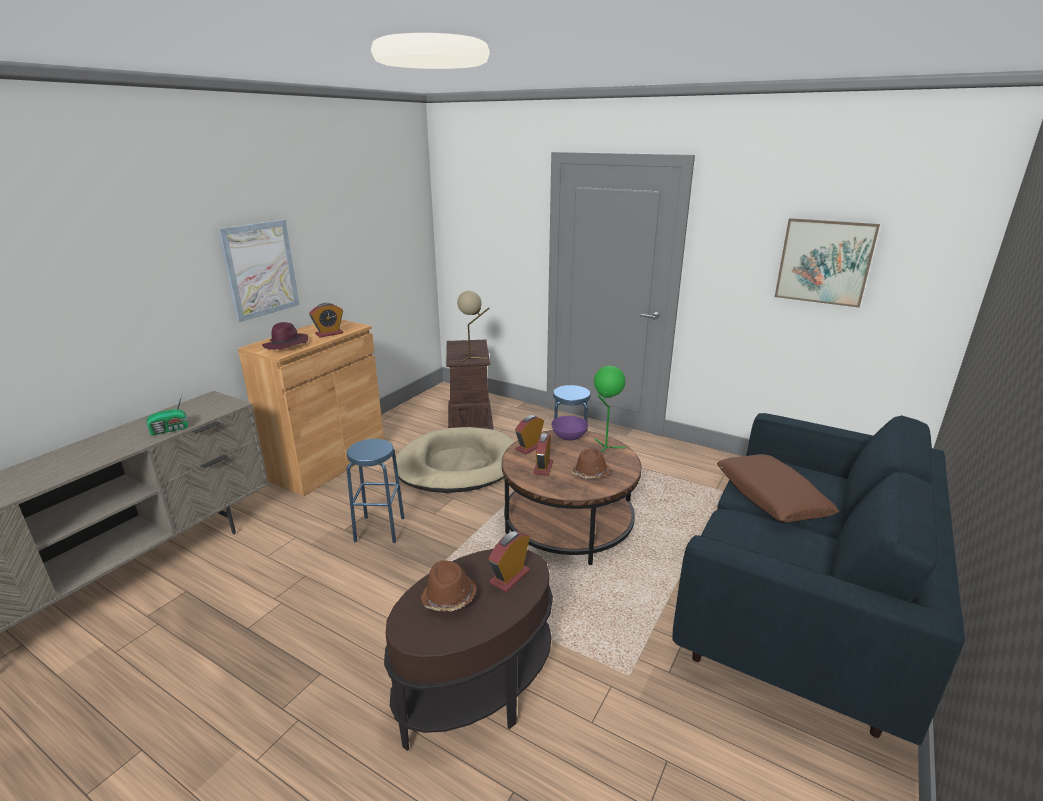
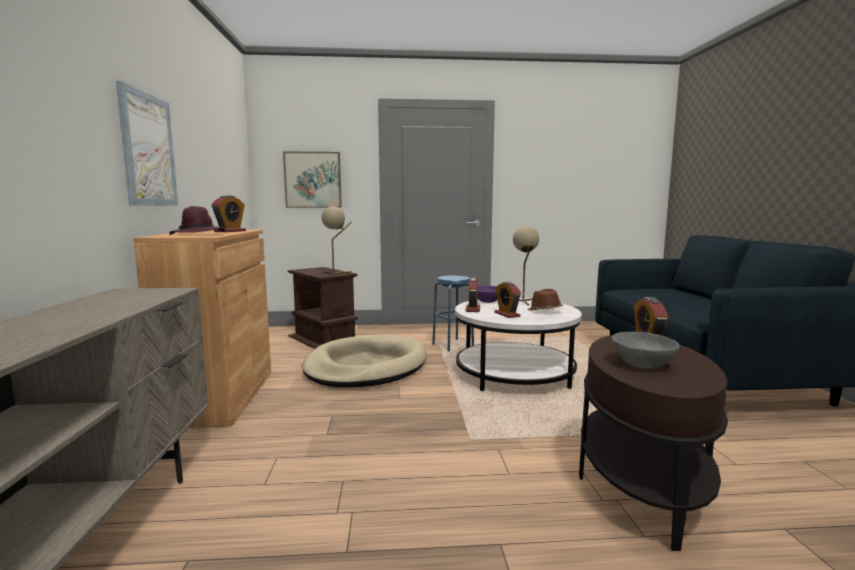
camera: 35 degrees left, 15 degrees down
(170, 429) = (123, 309): radio -> none
(379, 529) = (365, 422): blue stool -> none
(448, 598) = (642, 364): brown hat -> grey bowl
(568, 524) = (514, 374): brown coffee table -> white coffee table
(604, 449) = (524, 301): green table lamp -> beige table lamp
(771, 497) = (660, 298): brown pillow -> none
(824, 262) = (586, 169): picture -> picture (313, 180)

